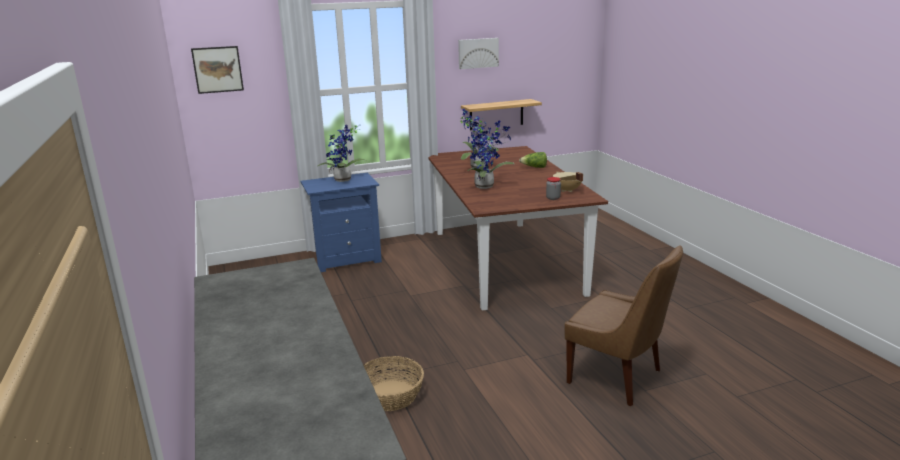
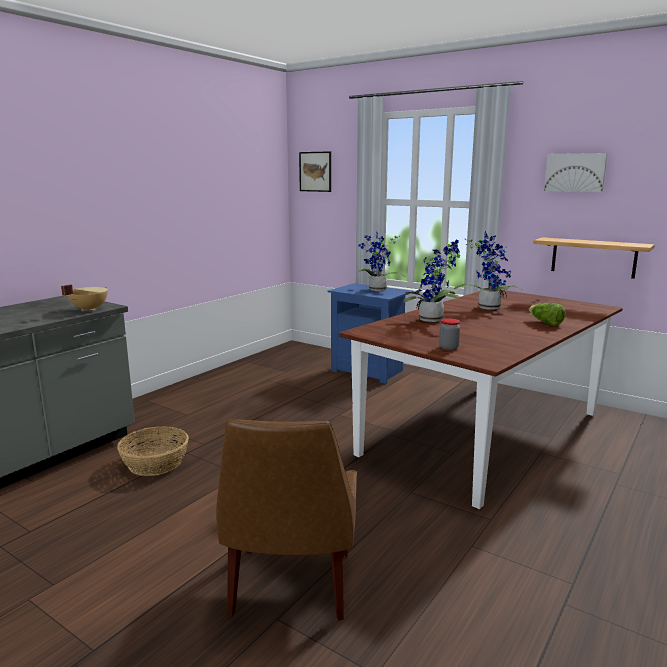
camera: 55 degrees right, 5 degrees down
(567, 190) = (491, 348): beige cooking pot -> beige cooking pot (88, 309)

